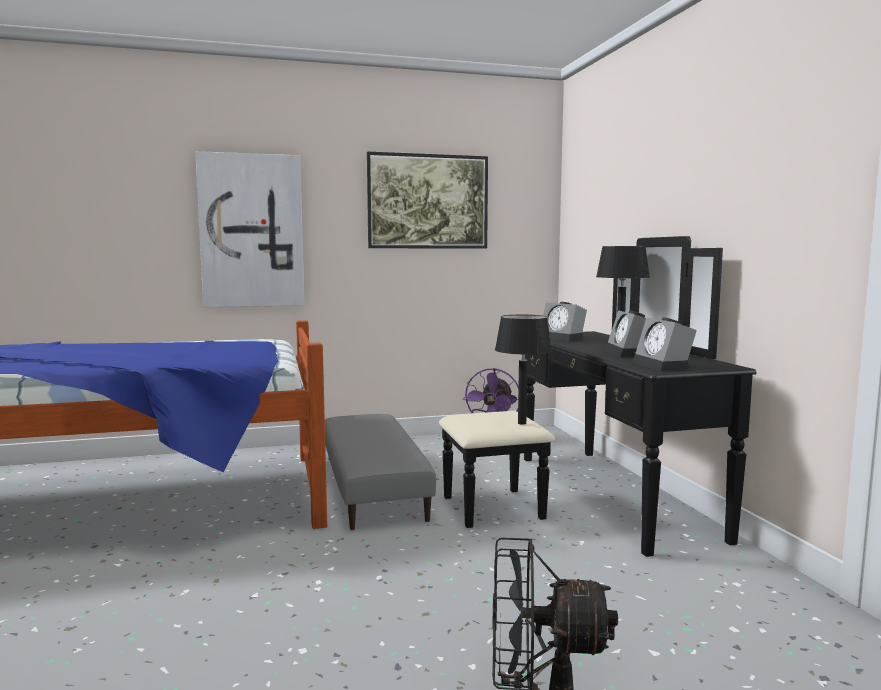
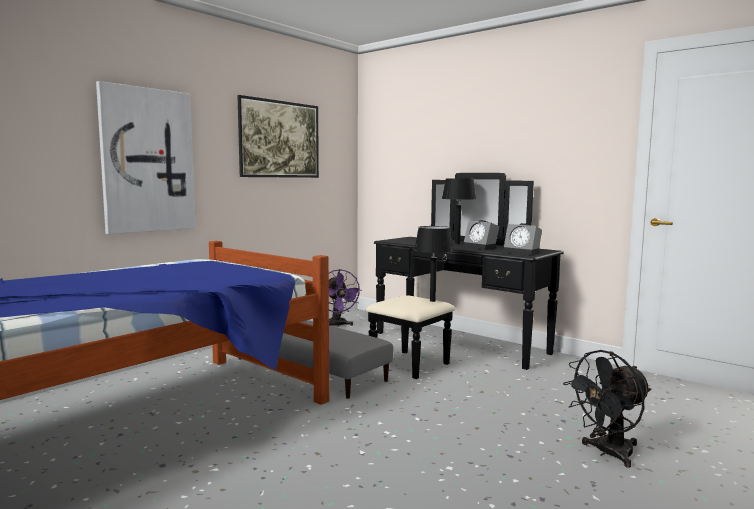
camera: 35 degrees left, 0 degrees up
(563, 338) = (412, 242): alarm clock -> none

